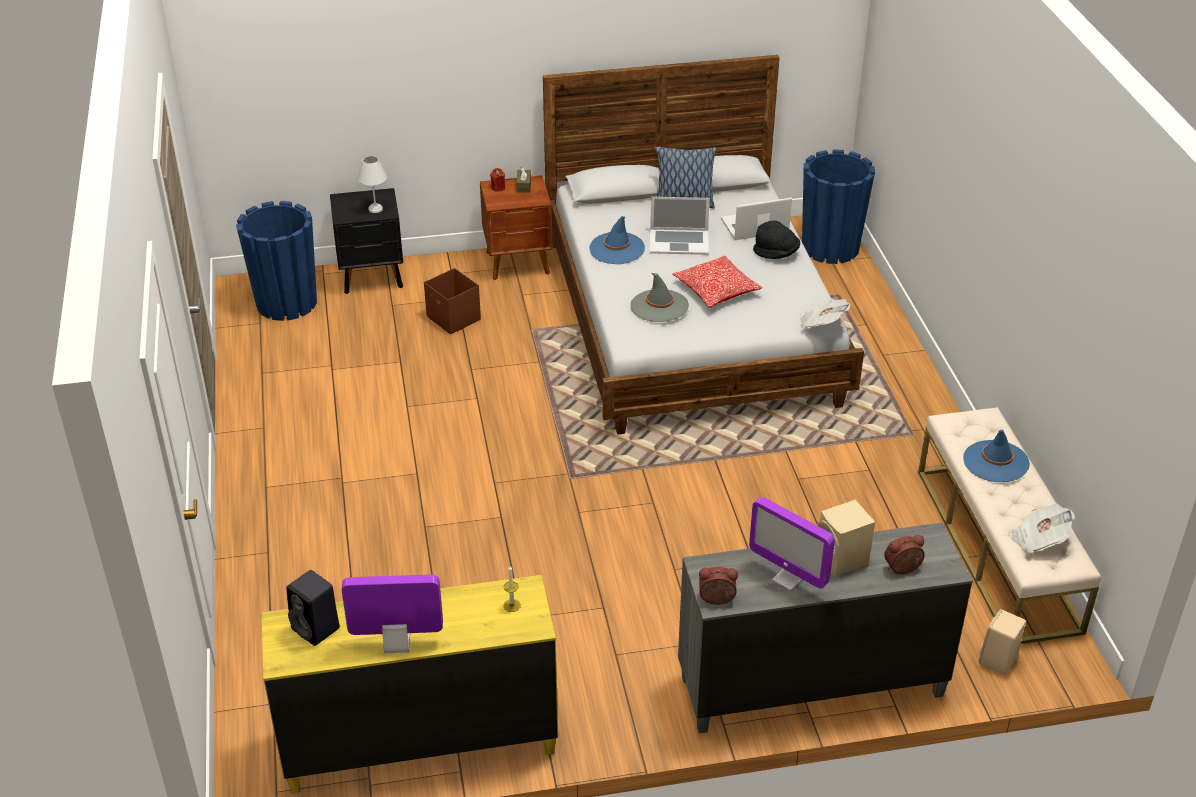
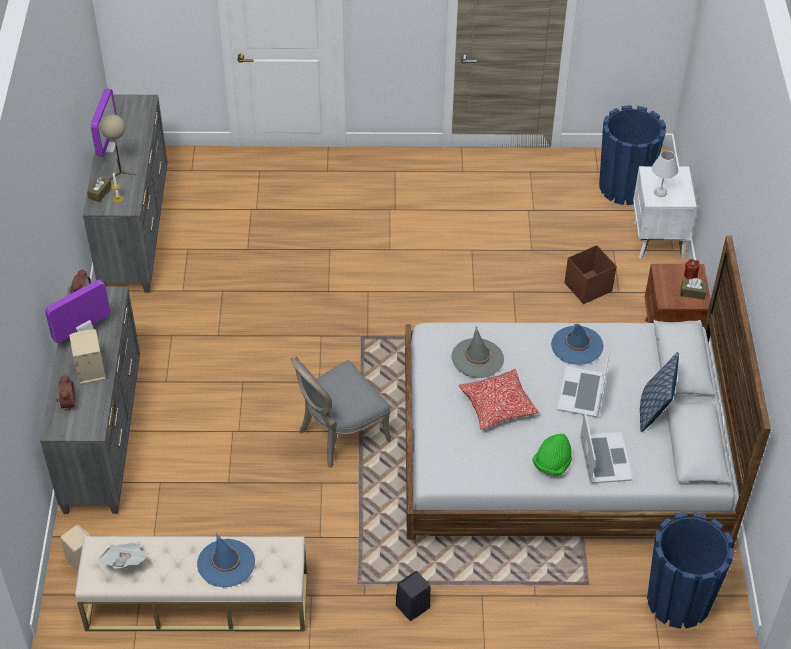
camera: 100 degrees right, 10 degrees up
(317, 629) = (134, 116): black speaker -> black speaker (412, 607)
(373, 277) = (657, 241): black nightstand -> white nightstand
(419, 742) = (135, 232): yellow dresser -> grey dresser
(450, 617) = (120, 171): none -> beige table lamp
(503, 629) = (100, 192): none -> brown tissue box
(726, 474) = (339, 435): none -> grey chair
(776, 253) = (552, 464): black hat -> green hat
(821, 324) = (430, 471): newspaper -> none

